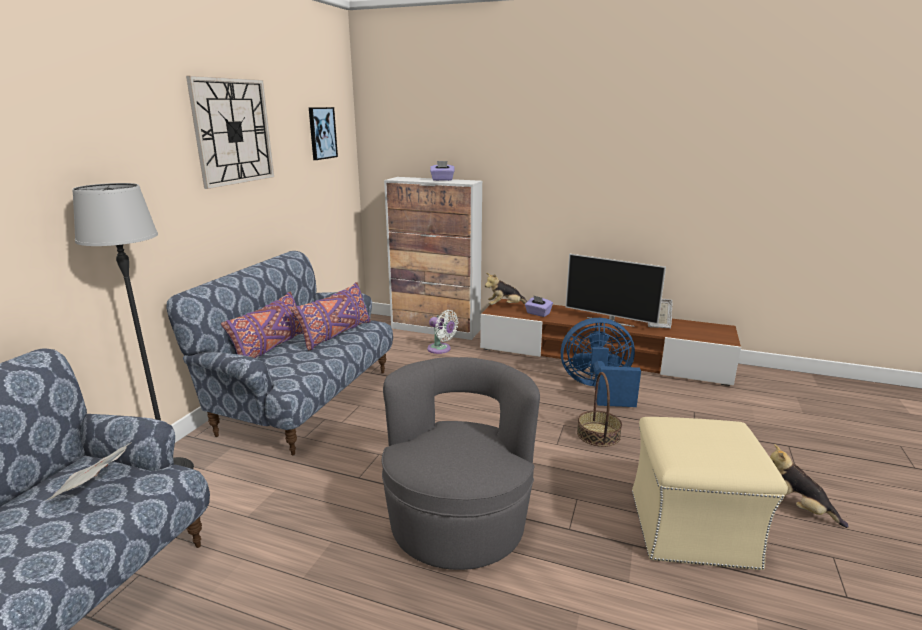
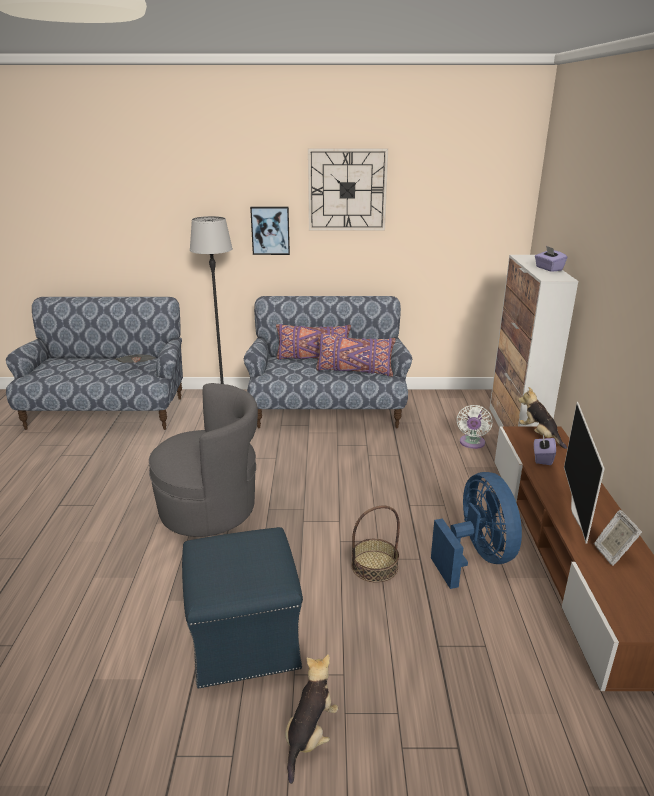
camera: 70 degrees right, 5 degrees up
(322, 133) = (470, 196): picture -> picture (270, 230)
(693, 528) = (245, 640): beige ottoman -> blue ottoman

